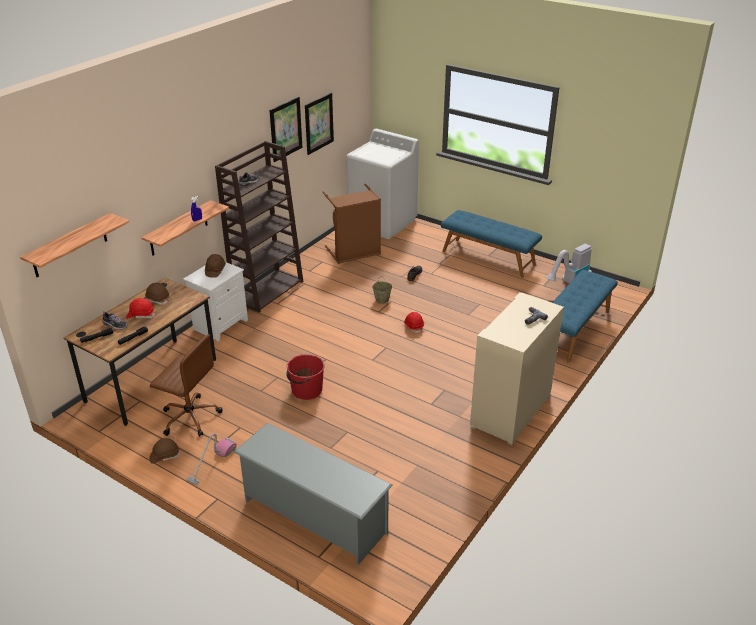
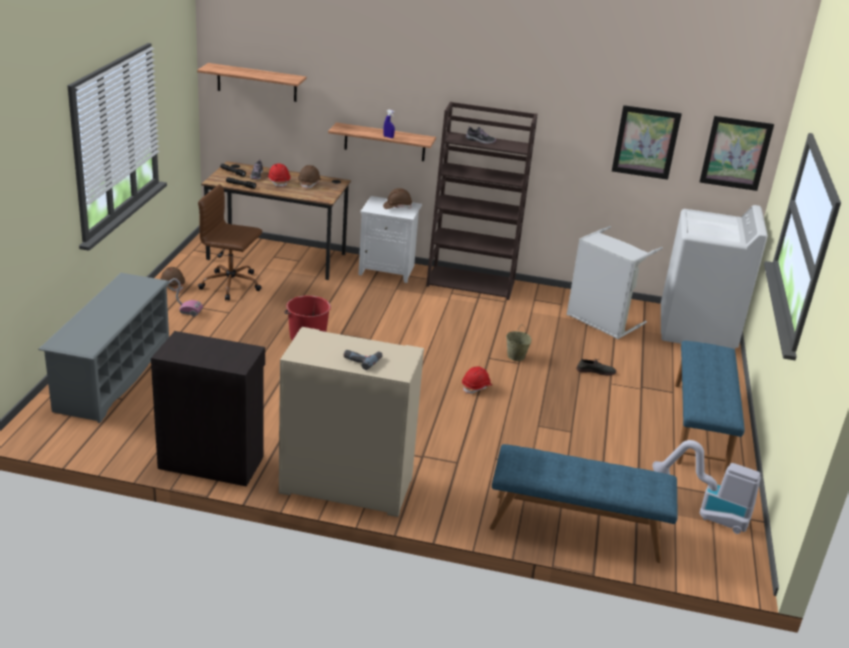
camera: 65 degrees right, 5 degrees down
(189, 417) = (232, 285): brown office chair -> brown office chair turned 105 degrees clockwise
(285, 129) = (580, 118): picture -> picture (735, 153)
(354, 253) = (601, 322): brown laundry basket -> grey laundry basket
(464, 473) = (211, 461): none -> black cabinet

